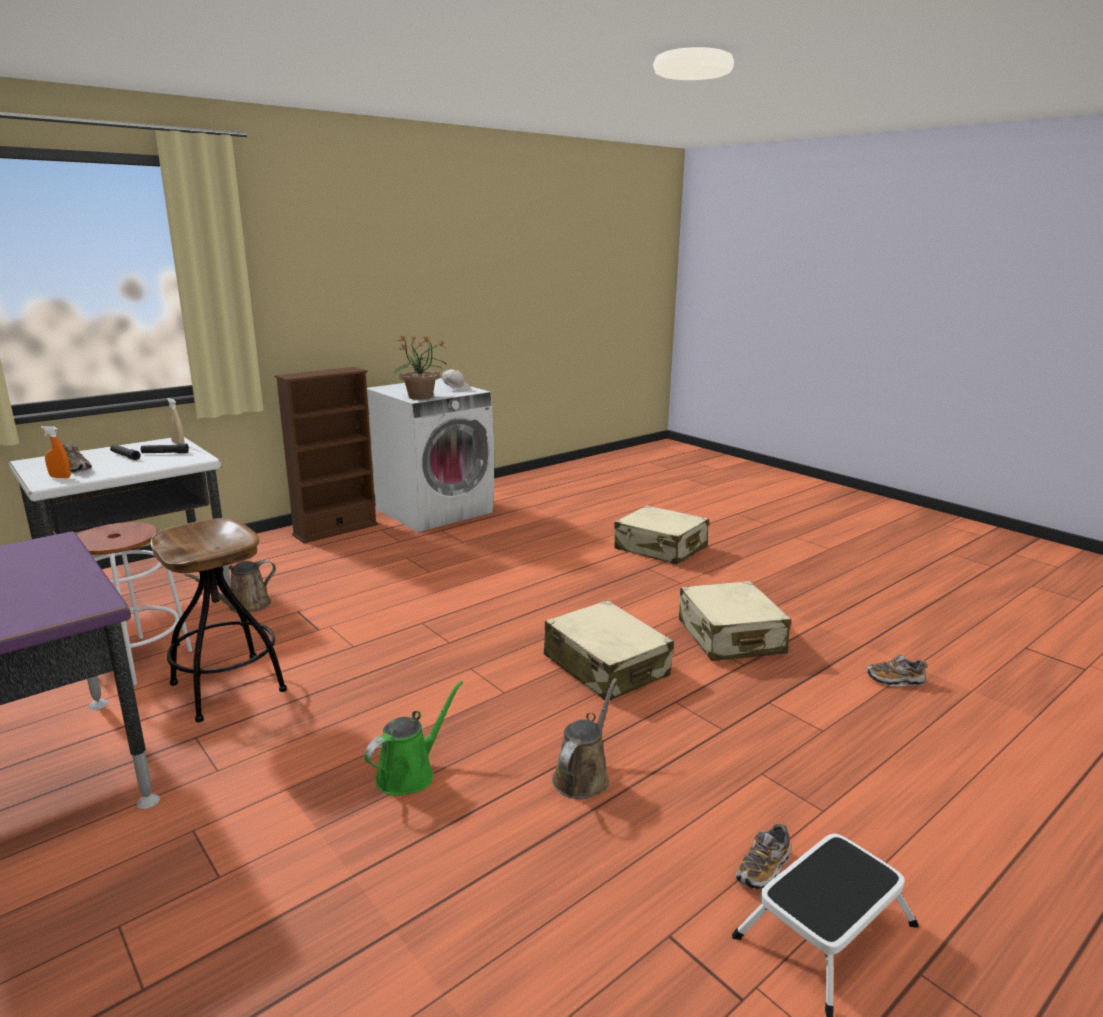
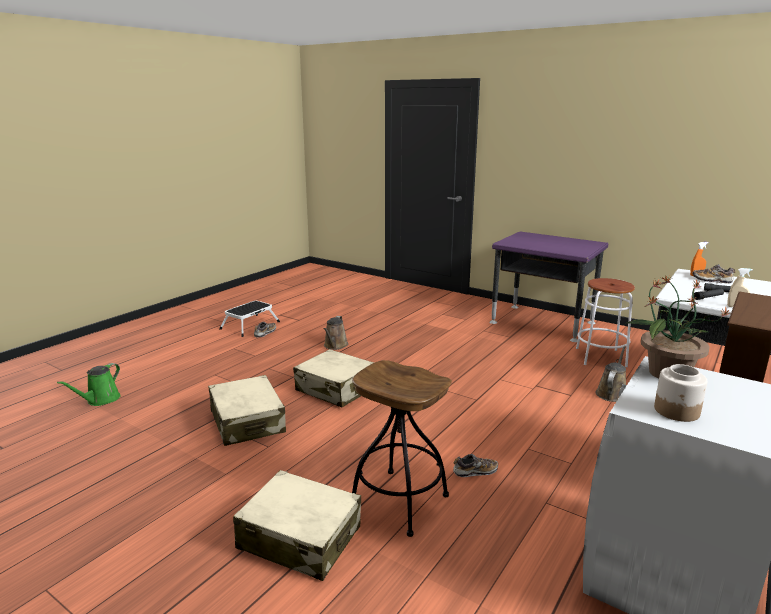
camera: 165 degrees right, 0 degrees up
(228, 687) = (531, 353): brown stool -> brown stool (399, 500)
(410, 773) = (407, 338): green watering can -> green watering can (101, 400)
(455, 389) = (677, 411): white cap -> jar
(894, 680) = (145, 406): shoe -> shoe (475, 472)

